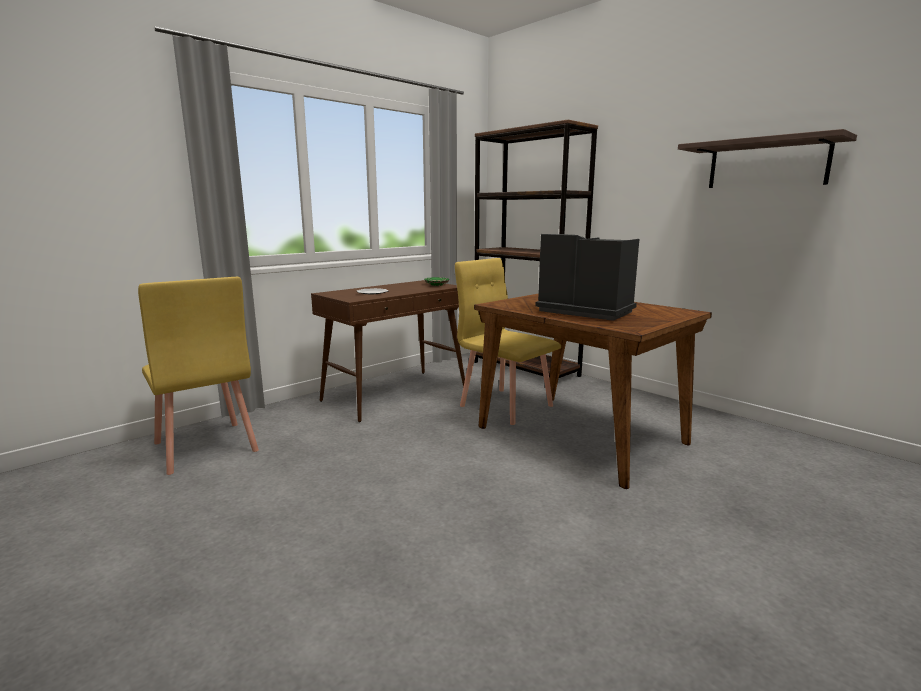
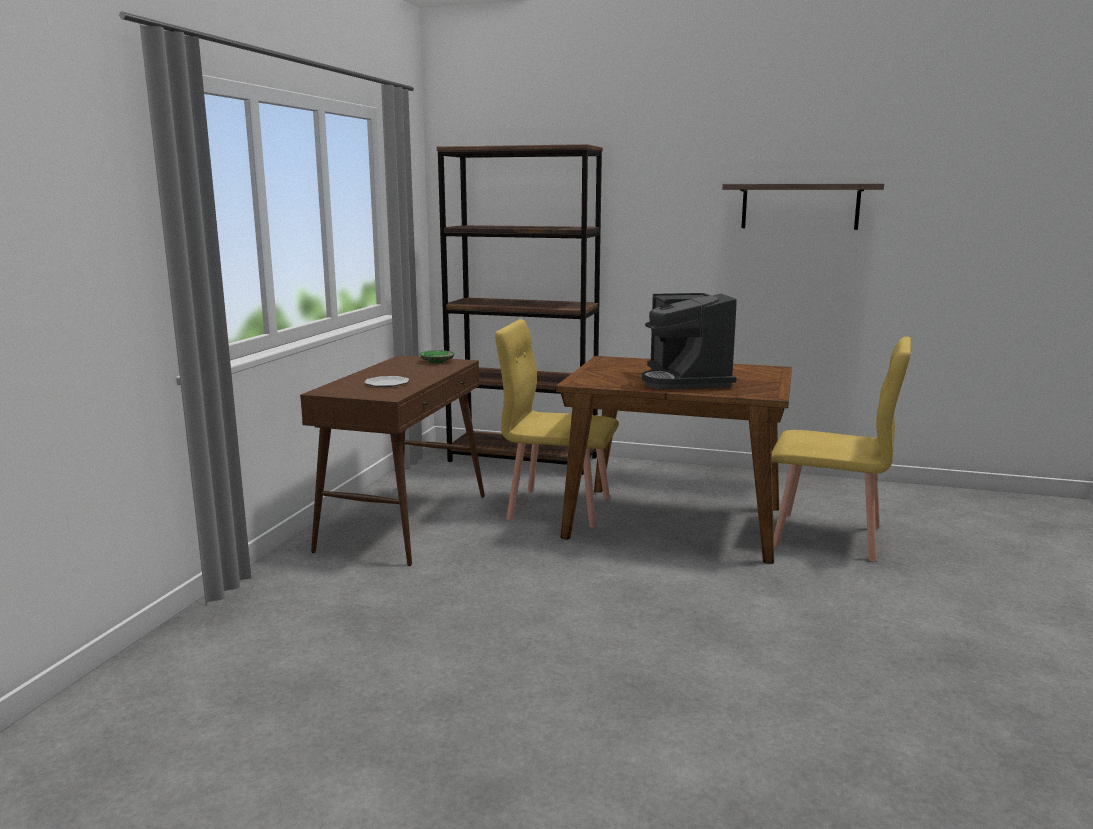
camera: 30 degrees left, 0 degrees up
(205, 447) = (240, 648): yellow chair -> yellow chair (828, 537)
(584, 311) = (686, 380): coffee machine -> coffee machine turned 105 degrees counterclockwise

